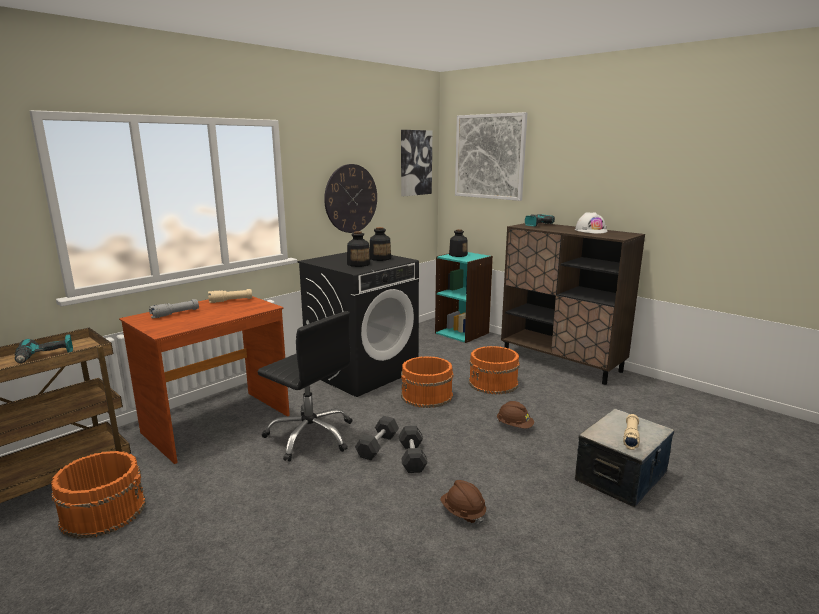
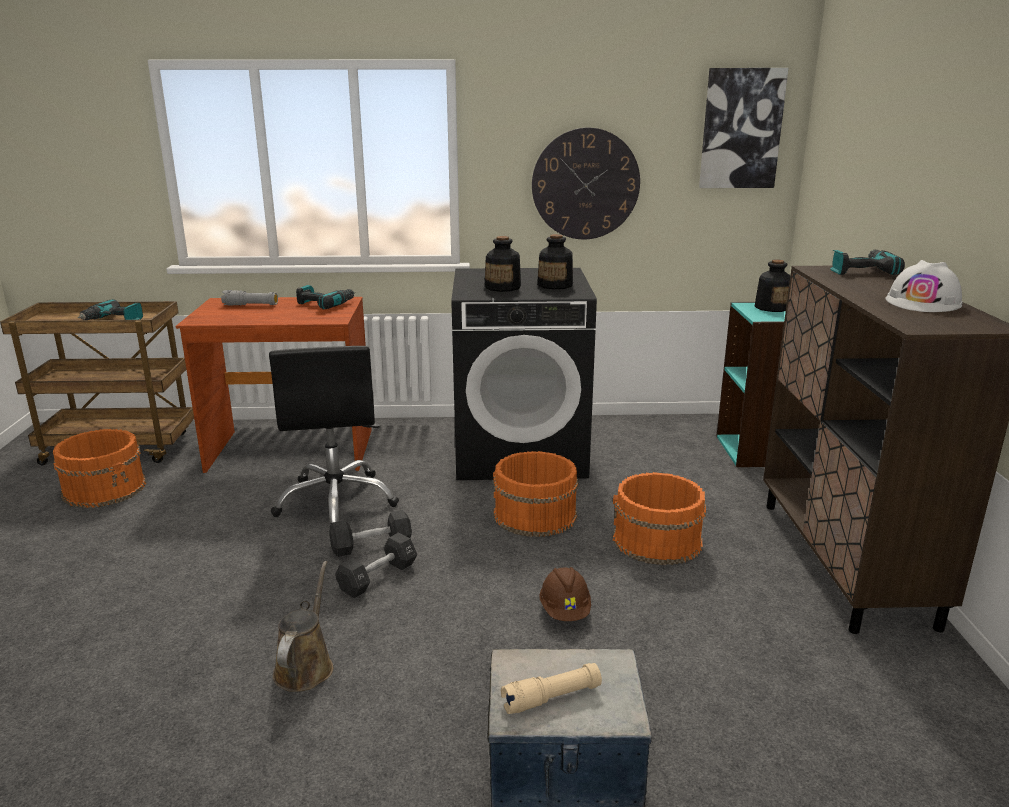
camera: 45 degrees right, 5 degrees up
(231, 301) = (325, 304): beige flashlight -> power drill
(463, 512) = (305, 666): brown hard hat -> brown watering can
(489, 156) = (858, 122): picture -> none

